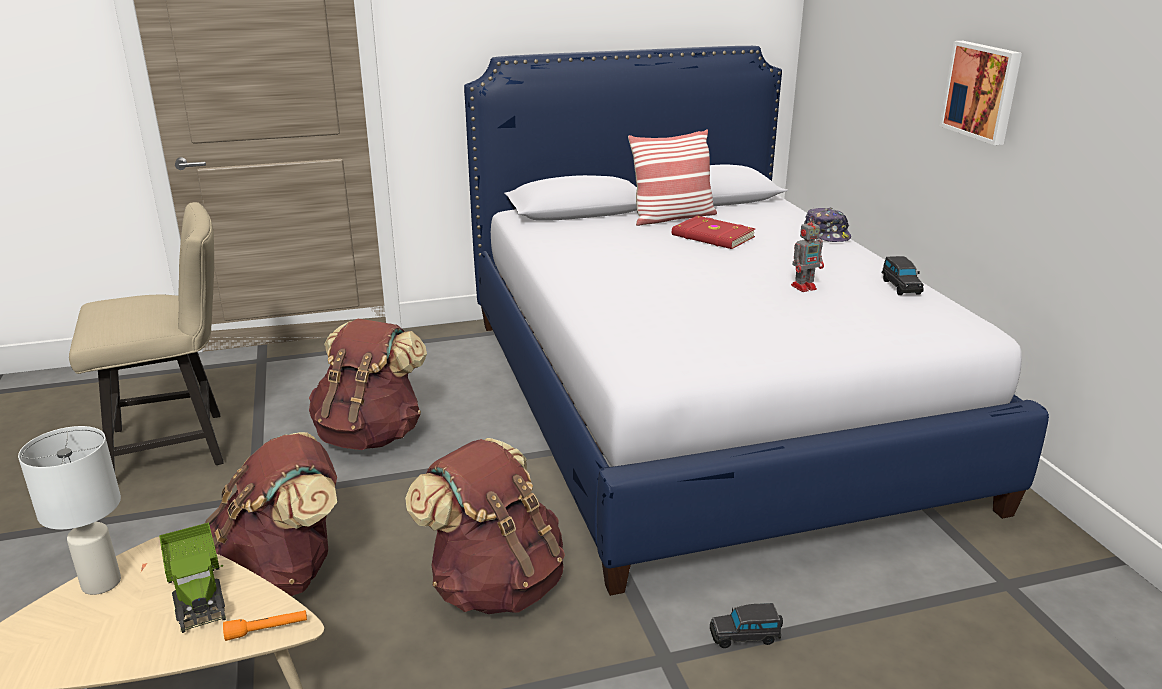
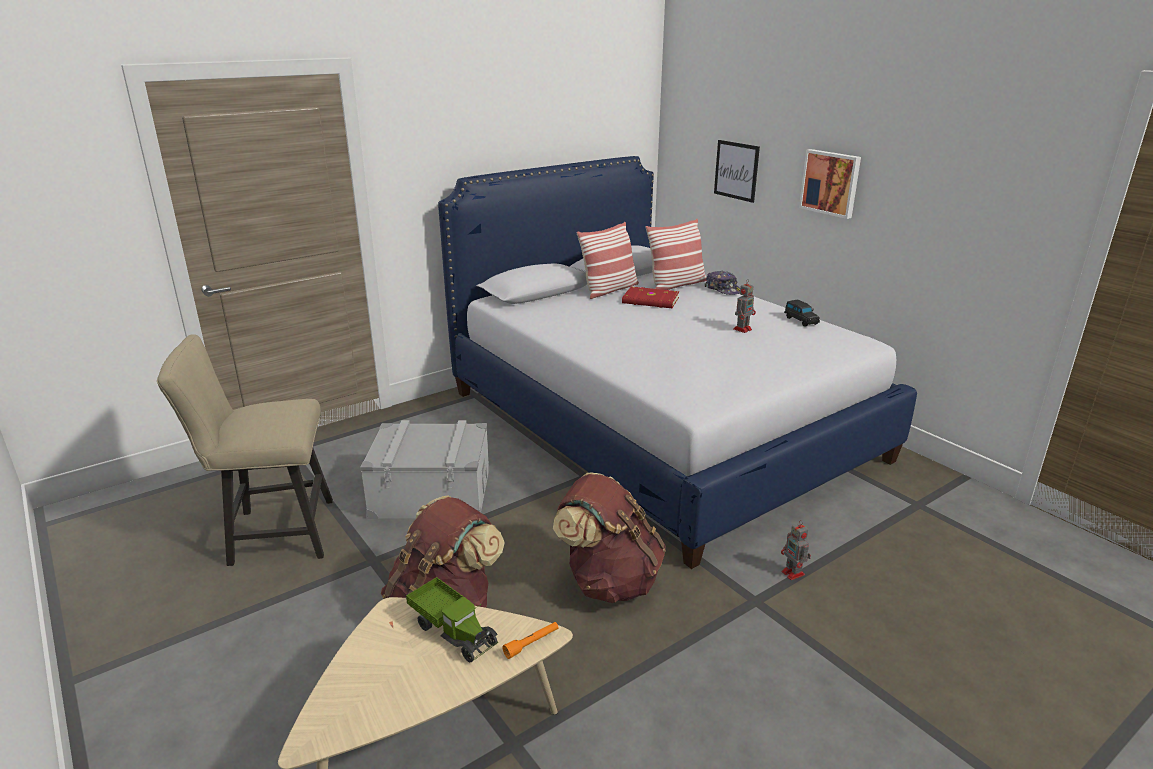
camera: 20 degrees left, 0 degrees up
(102, 583) = (369, 644): white table lamp -> none
(179, 446) = (273, 534): beige chair -> beige chair turned 150 degrees counterclockwise
(371, 435) = (431, 493): brown backpack -> grey storage box
(745, 636) = (793, 574): black toy car -> toy robot
(767, 221) = (676, 285): none -> pillow
(877, 70) = (736, 170): none -> picture

